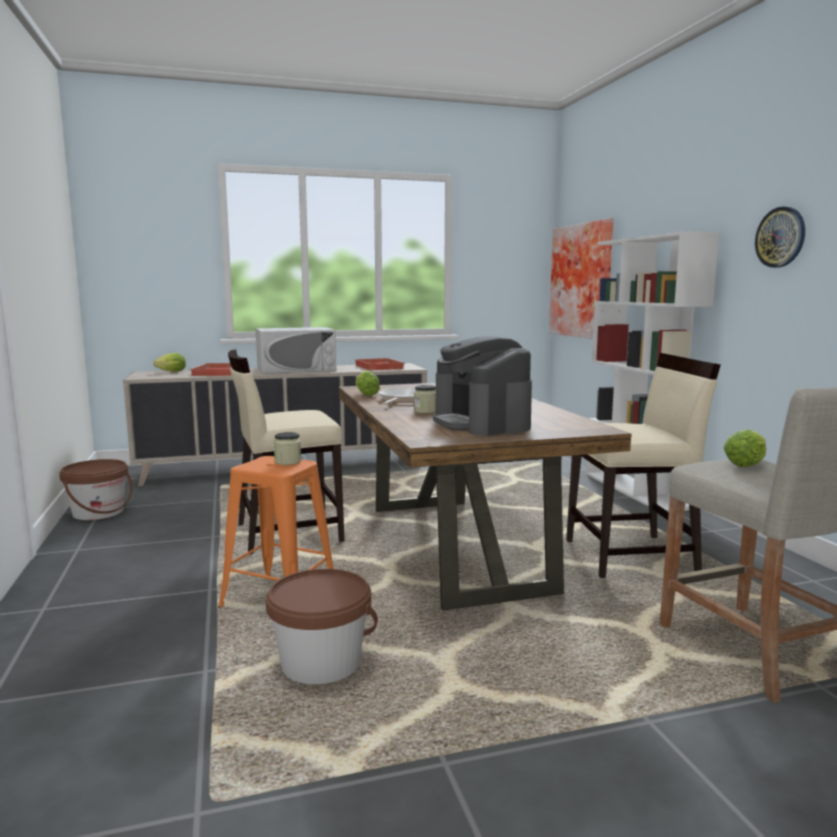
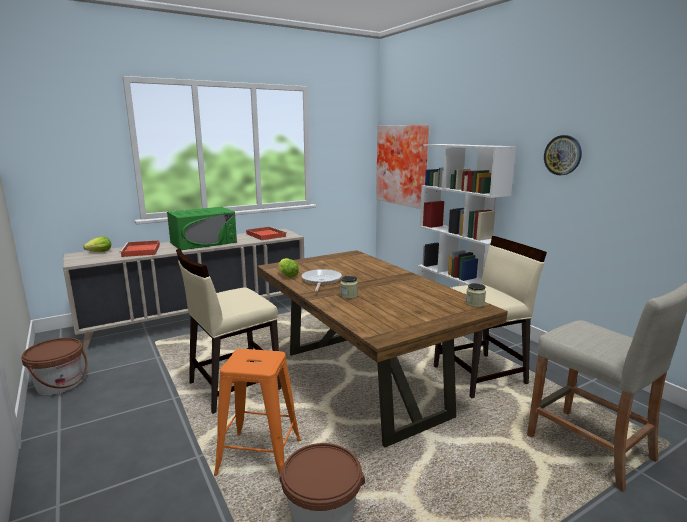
camera: 15 degrees left, 5 degrees up
(288, 462) = (262, 355): jar -> jar (475, 304)
(296, 369) = (204, 242): white microwave -> green microwave
(481, 423) = (401, 308): coffee machine -> none
(746, 464) = (585, 330): lettuce -> none

